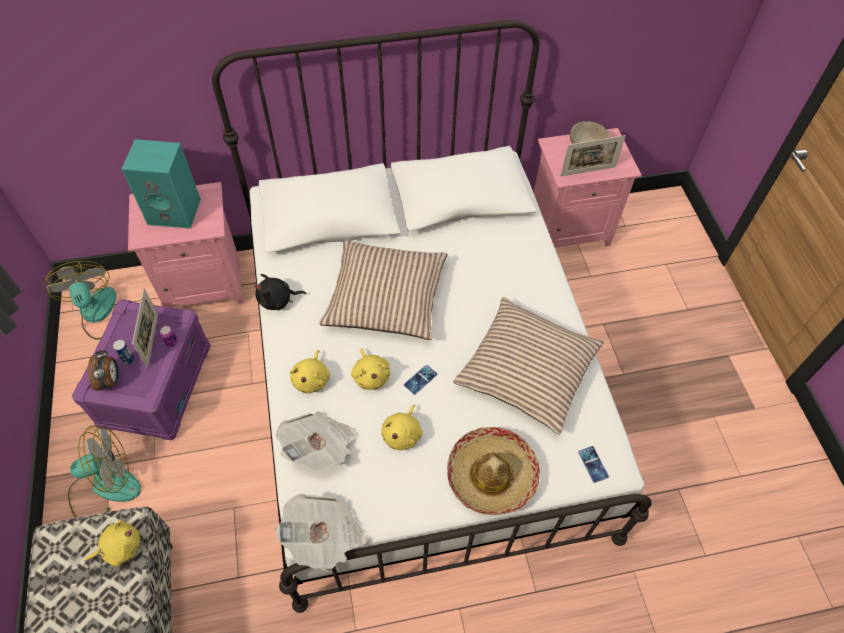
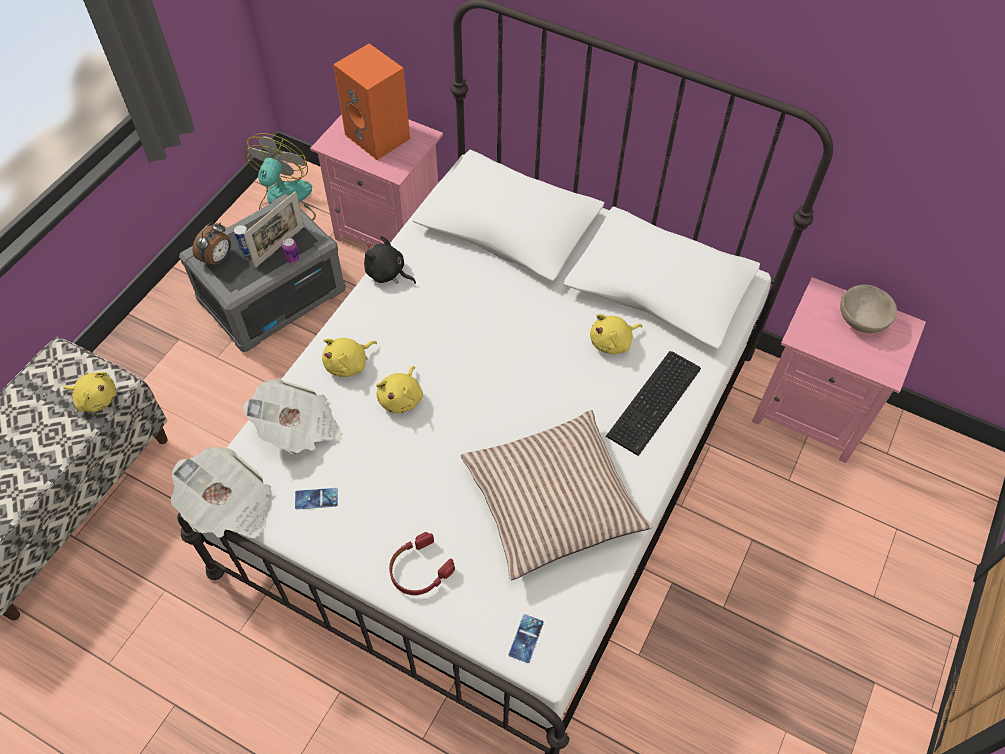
camera: 40 degrees right, 0 degrees up
(105, 488) = (160, 355): fan -> none
(155, 384) = (272, 295): purple storage box -> grey storage box
(176, 211) = (379, 137): turquoise speaker -> orange speaker
(386, 297) = (485, 336): pillow -> none
(403, 434) = (378, 471): yellow plush toy -> yellow plush toy (612, 342)
(420, 379) = (442, 434): phone -> phone (316, 498)
(491, 475) = (419, 570): hat -> red headphones
(527, 268) = (657, 402): none -> keyboard
(587, 171) = (835, 347): picture frame -> none

